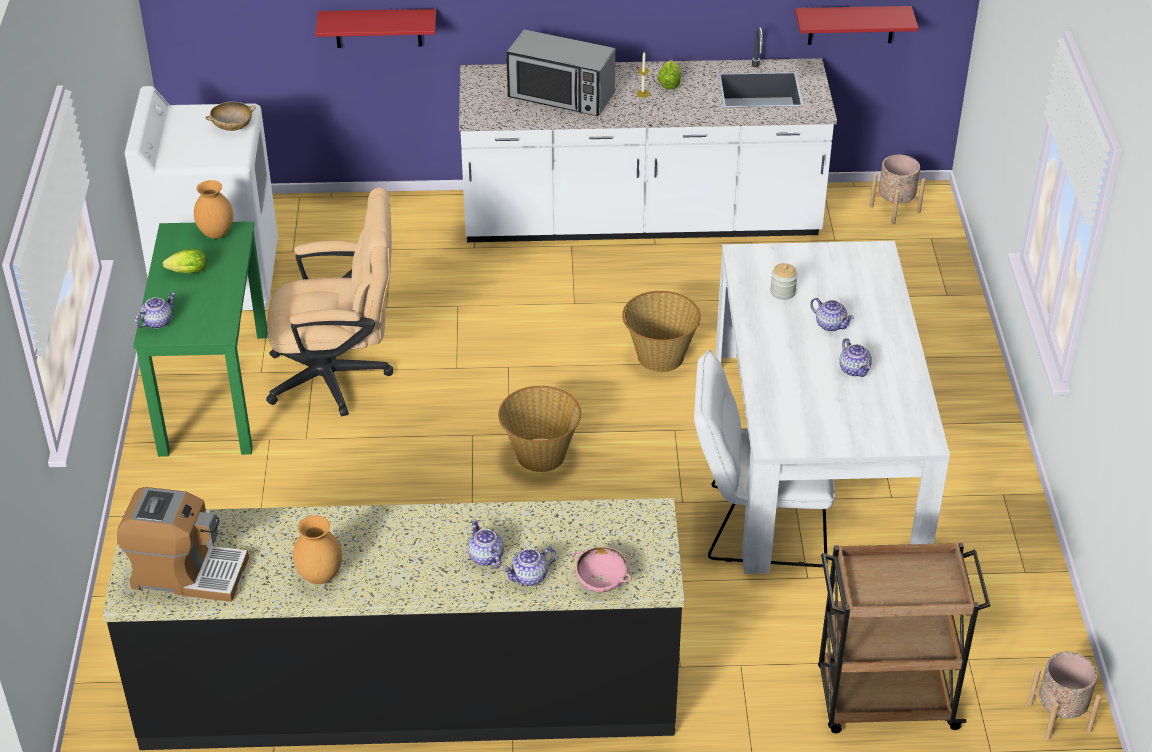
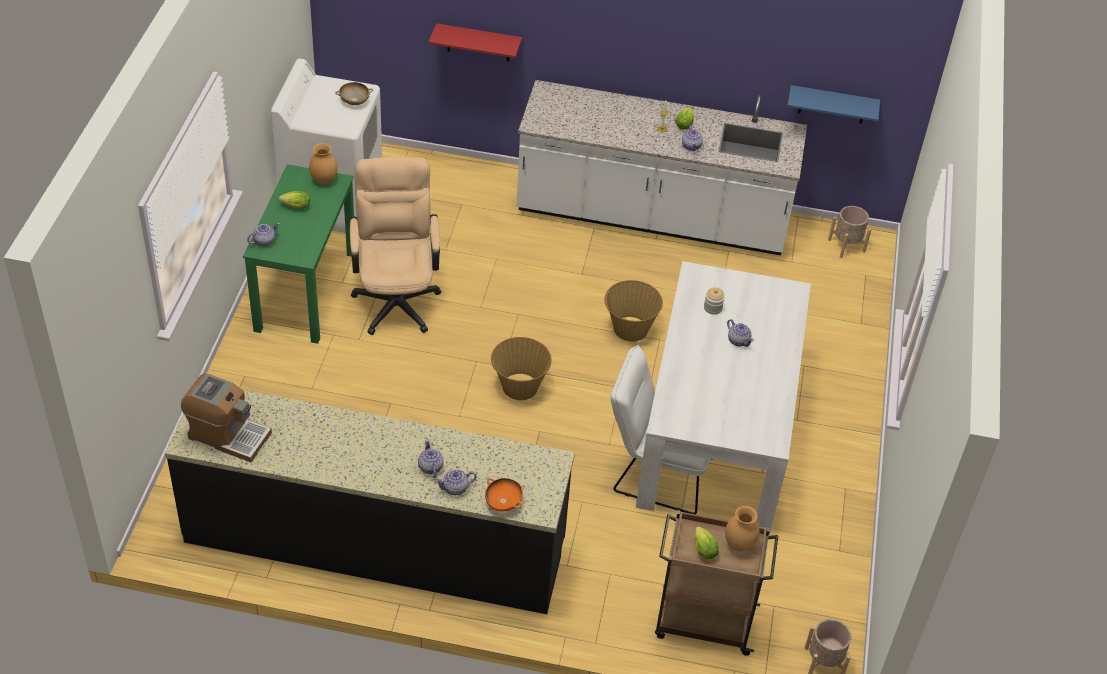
camera: 10 degrees right, 5 degrees up
(321, 576) = (315, 457): brown vase -> brown vase (739, 545)
(340, 376) = (396, 297): beige office chair -> beige office chair turned 105 degrees counterclockwise
(561, 96) = (601, 119): microwave -> none
(601, 581) = (503, 502): pink bowl -> orange bowl
(851, 25) = (832, 104): red shelf -> blue shelf
(854, 369) = (743, 379): teapot -> teapot (691, 146)
(883, 587) = (703, 548): none -> lettuce

